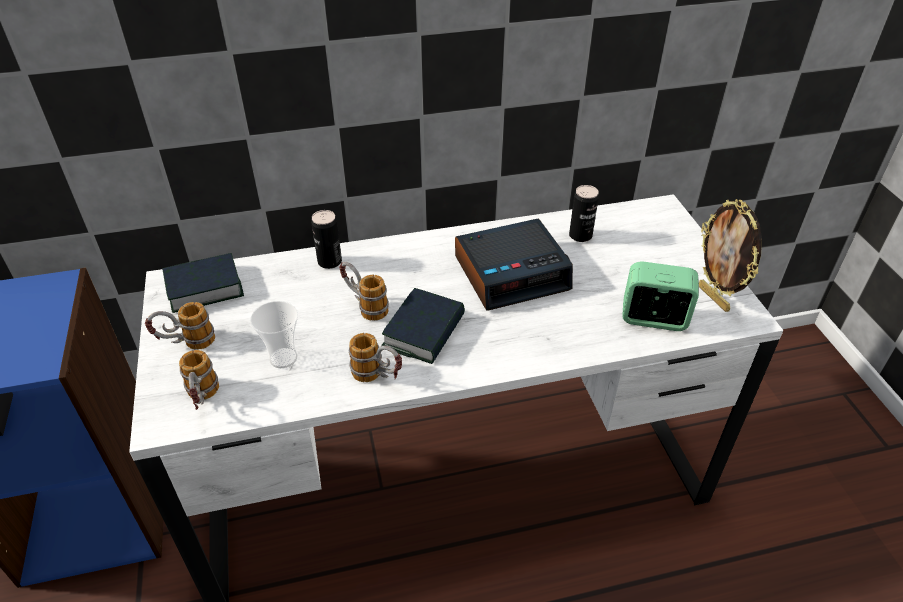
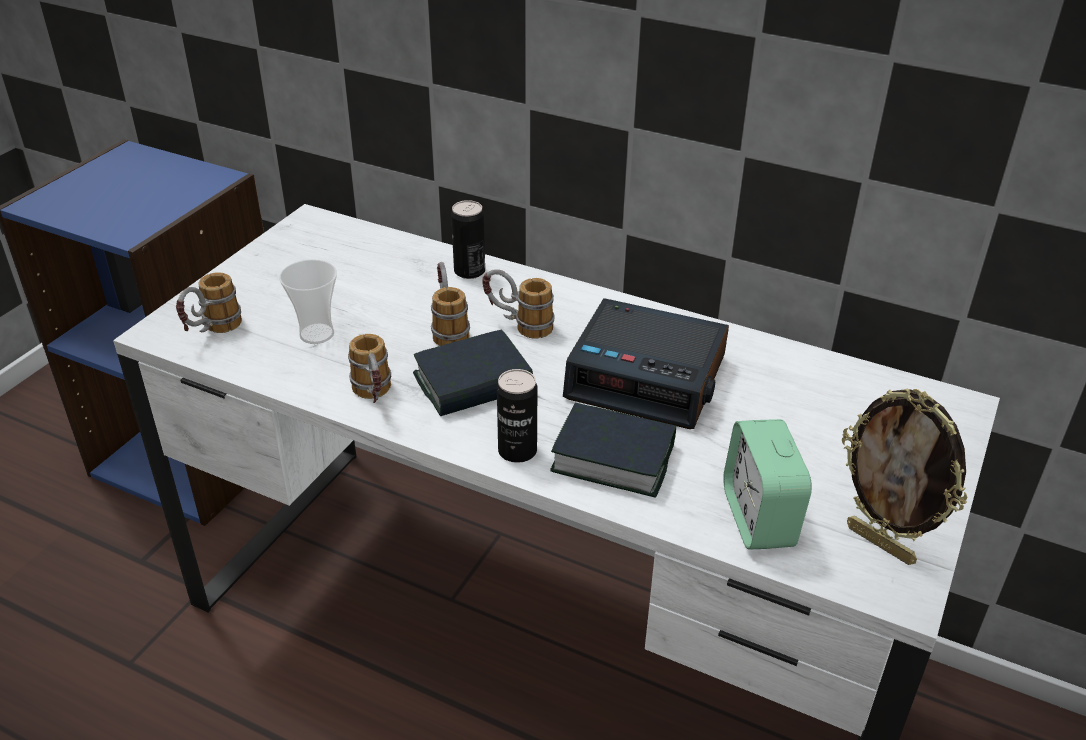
camera: 40 degrees right, 5 degrees down
(186, 344) = (258, 279): mug -> mug (518, 326)
(204, 288) = (330, 240): book -> book (613, 458)
(580, 236) = (789, 381): can -> can (517, 451)
(654, 319) = (758, 518): alarm clock -> alarm clock turned 150 degrees counterclockwise
(714, 298) = (881, 544): picture frame -> picture frame turned 60 degrees counterclockwise

